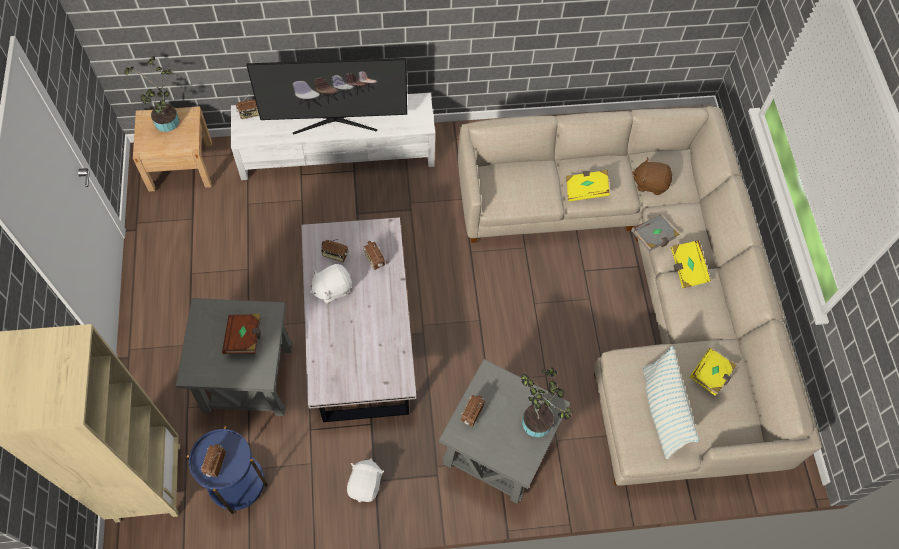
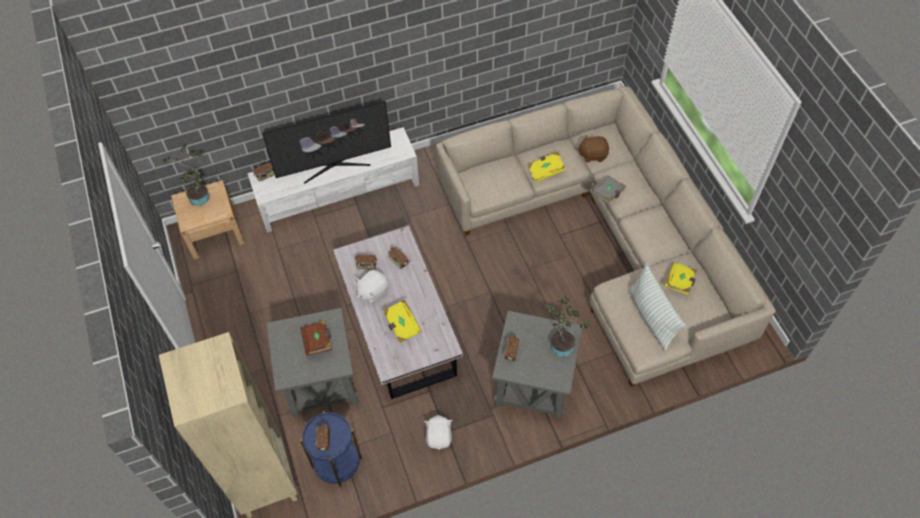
camera: 10 degrees left, 5 degrees down
(687, 269) = (639, 210): yellow book -> yellow book (402, 325)

